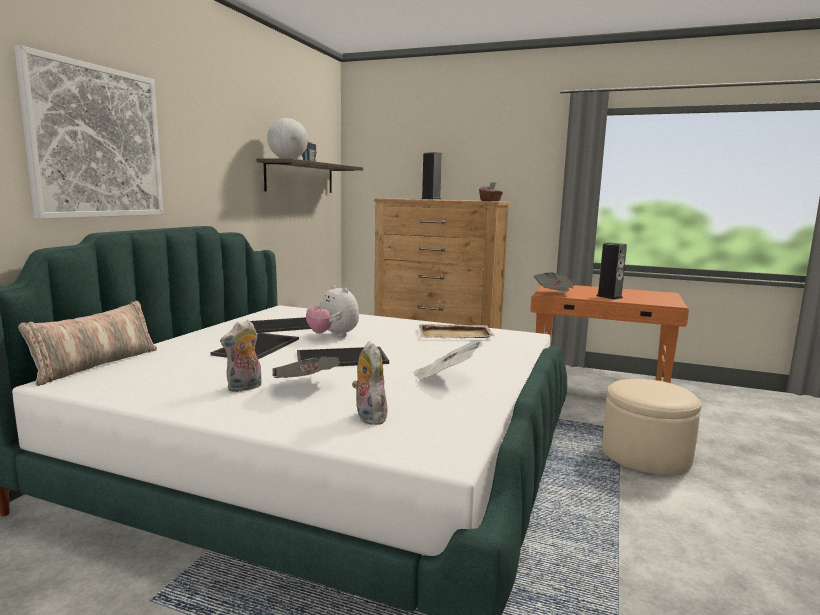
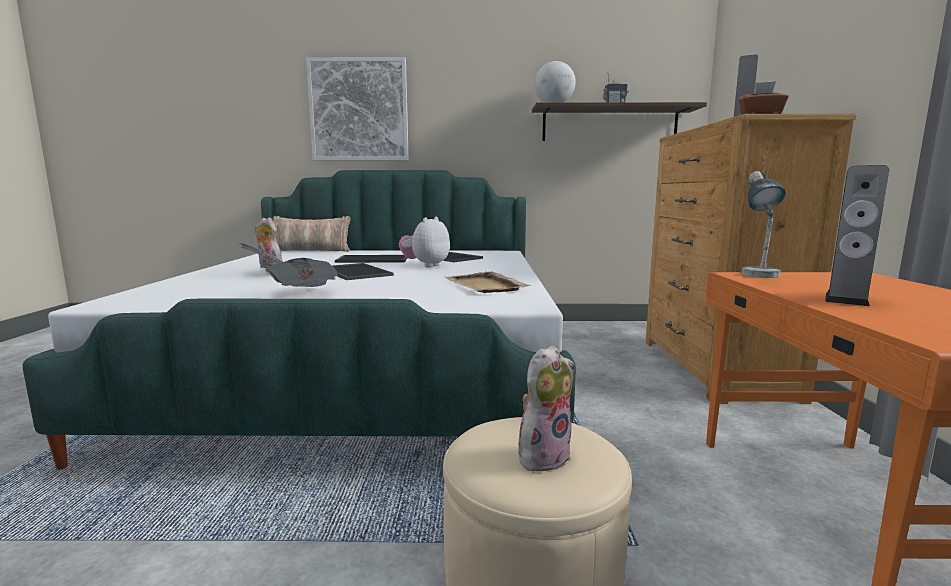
camera: 70 degrees right, 0 degrees up
(368, 417) = (200, 287): plush toy -> plush toy (543, 456)
(554, 293) = (758, 277): newspaper -> table lamp

